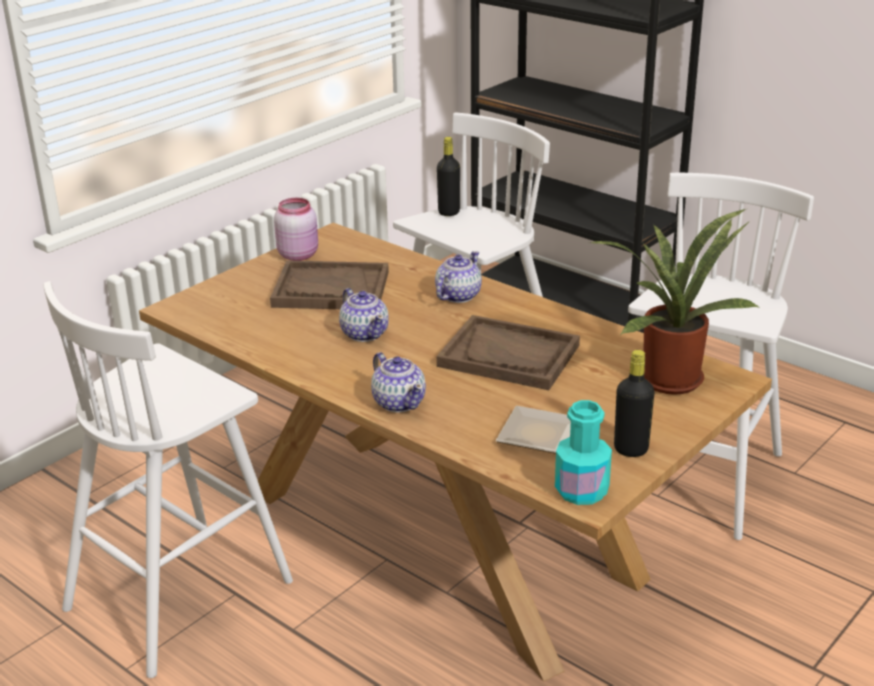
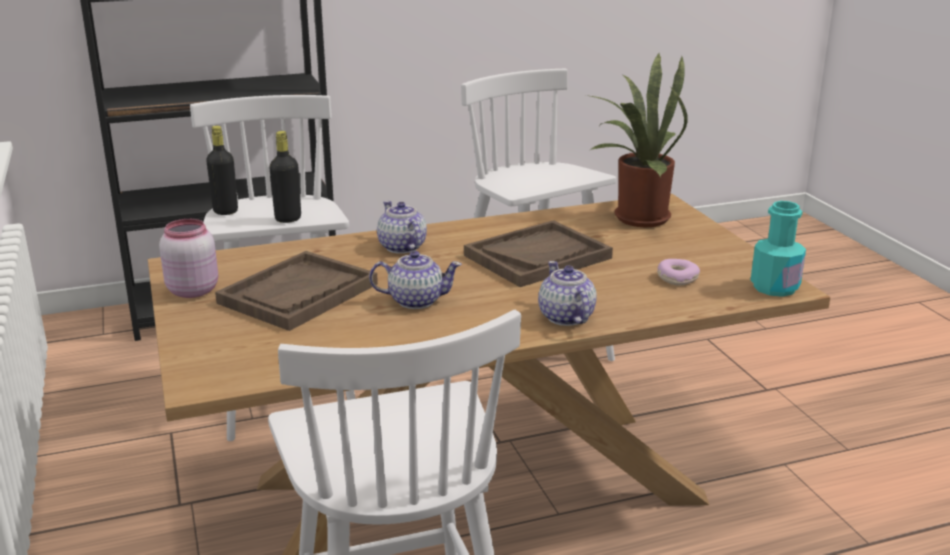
camera: 60 degrees left, 5 degrees down
(399, 402) = (566, 317): teapot -> teapot turned 105 degrees counterclockwise
(541, 433) = (677, 278): plate -> donut
(631, 449) = (729, 256): black bottle -> black bottle (288, 219)

